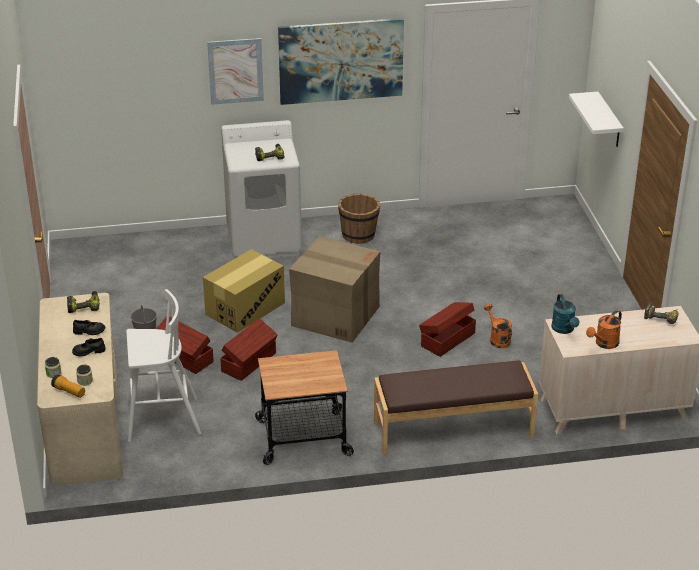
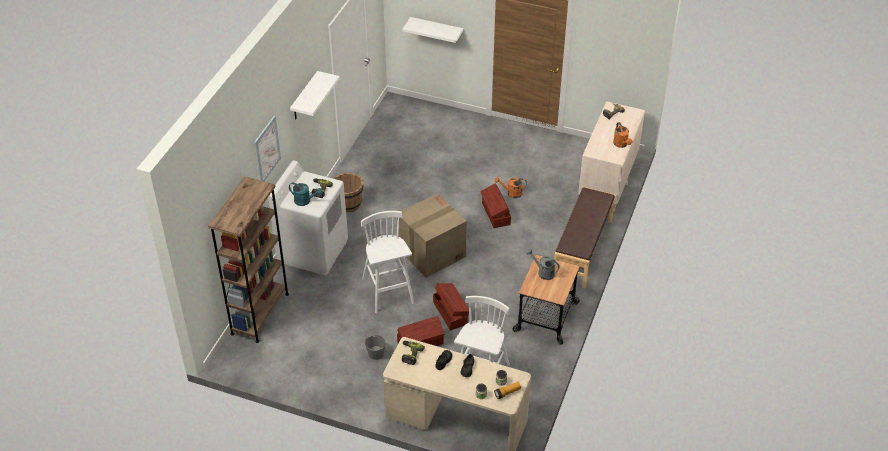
camera: 60 degrees left, 10 degrees up
(146, 242) = (260, 313): none -> brown bookcase
(245, 308) = (388, 292): cardboard box -> white stool
(309, 365) = (543, 272): none -> grey watering can
(341, 61) = (304, 97): picture -> white shelf
(564, 329) = (597, 153): turquoise watering can -> turquoise watering can (305, 201)

